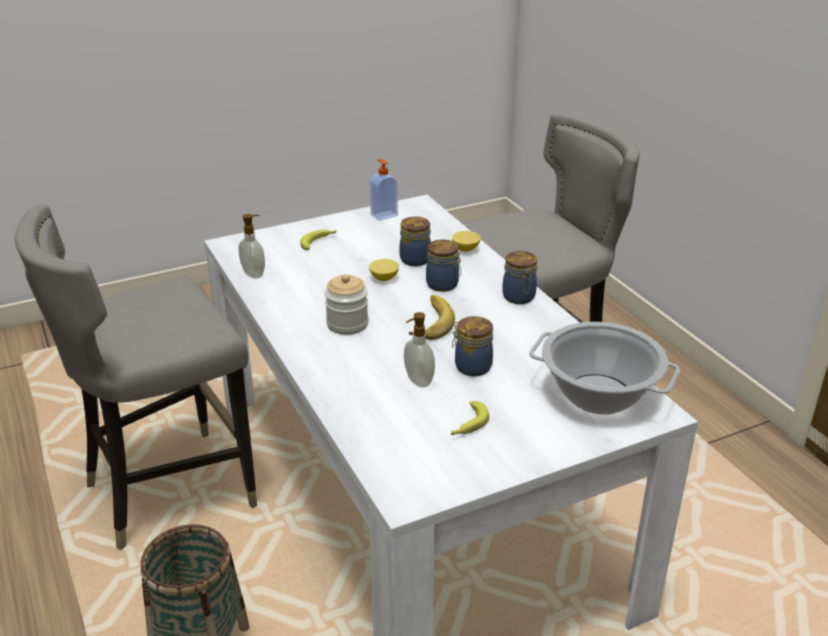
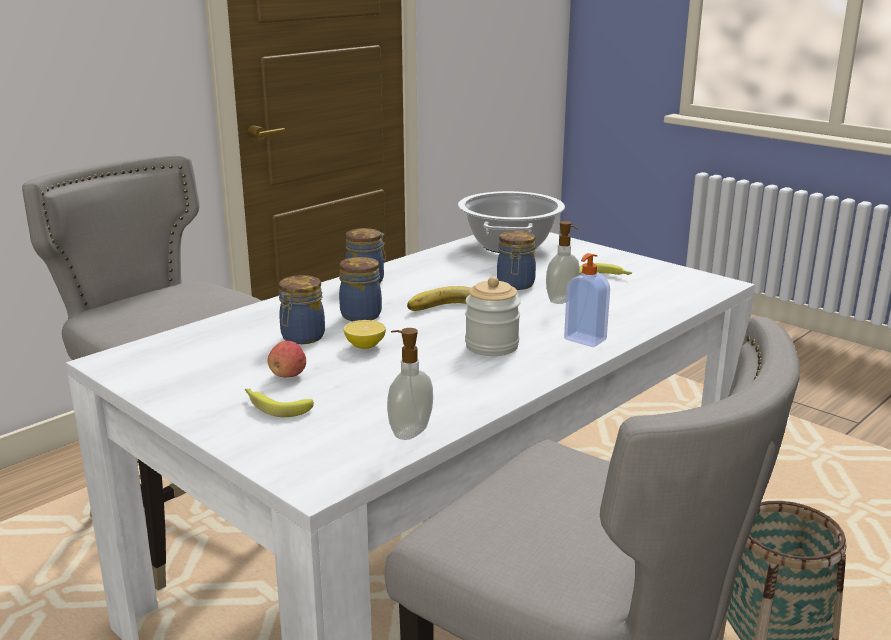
camera: 110 degrees left, 10 degrees down
(357, 249) = (288, 375): none -> apple
(383, 215) = (157, 378): soap dispenser -> soap dispenser (584, 340)
(465, 249) = (258, 315): lemon -> none

